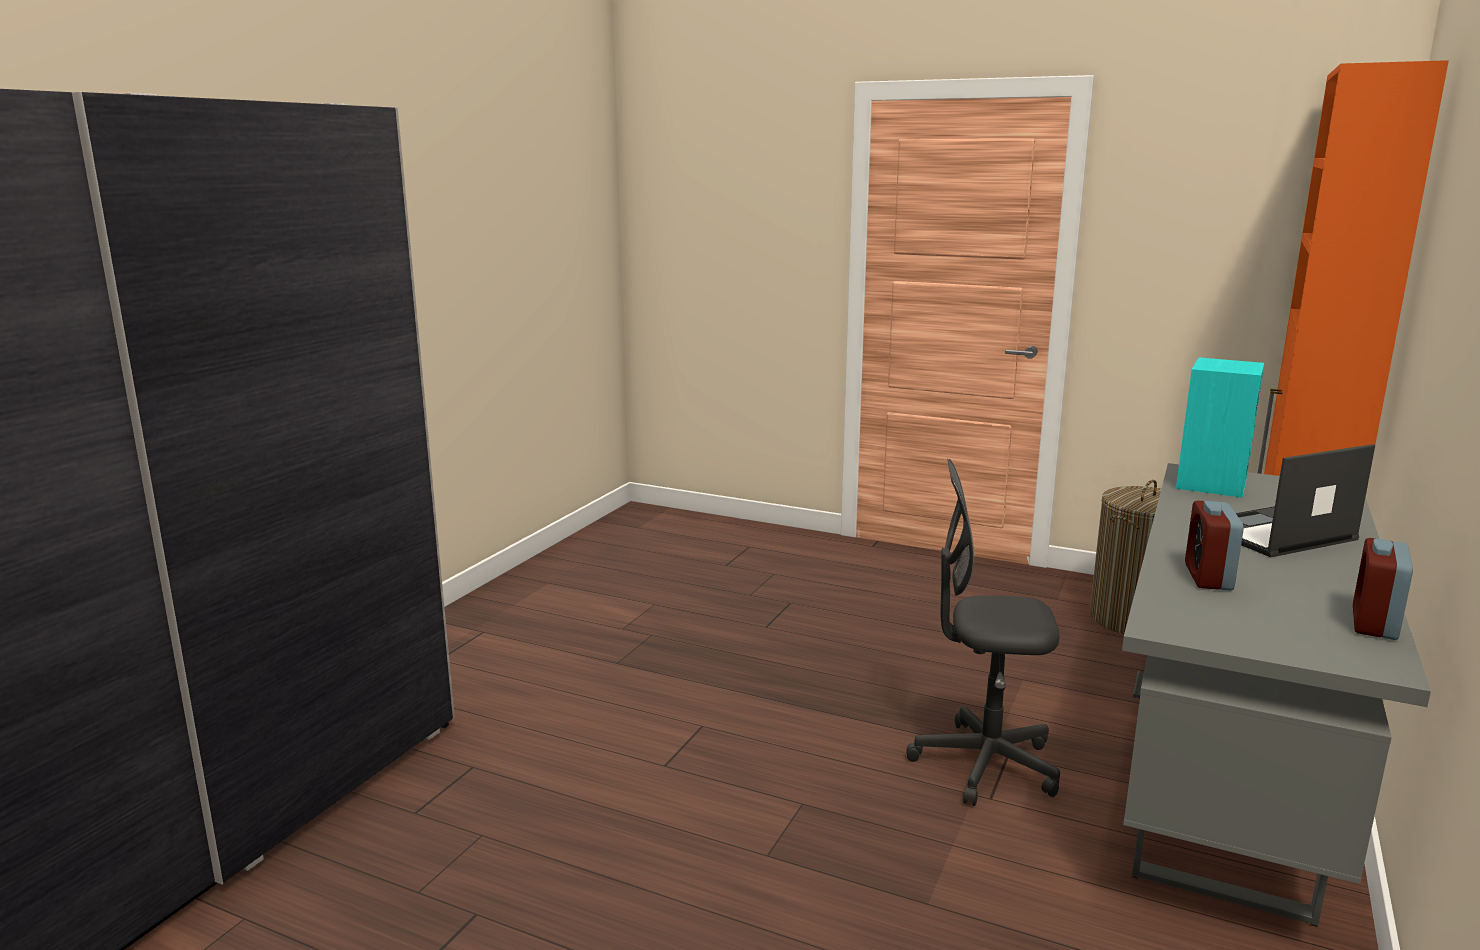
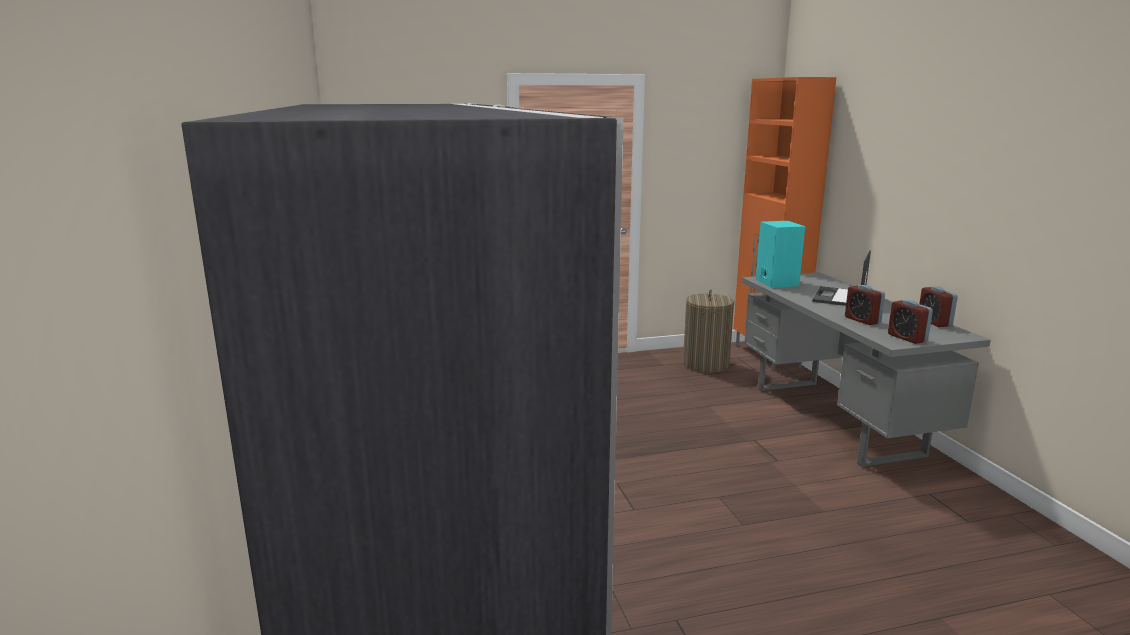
camera: 40 degrees left, 0 degrees up
(985, 765) = (754, 448): grey office chair -> none
(1217, 629) = (907, 338): none -> alarm clock

